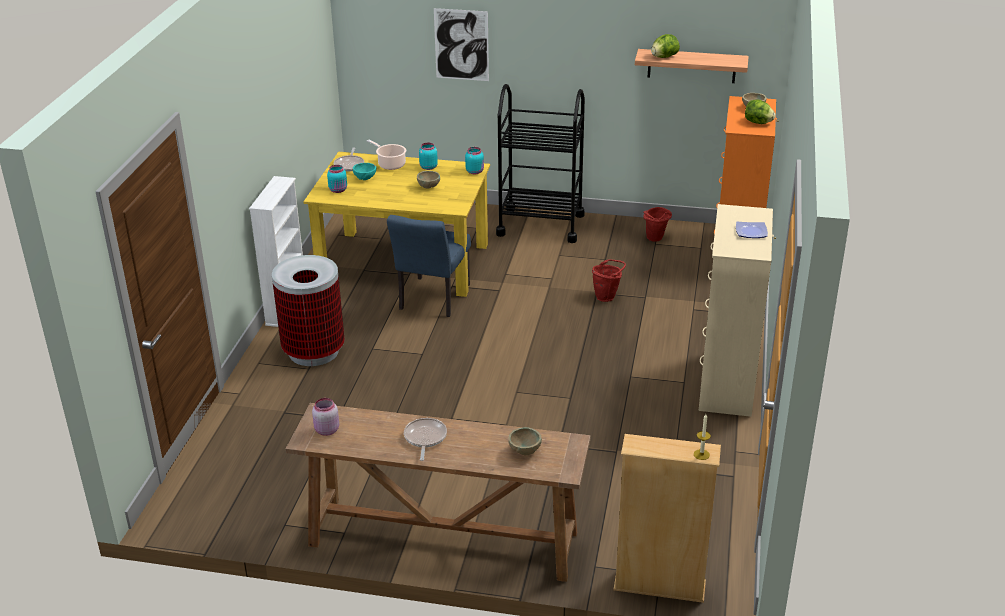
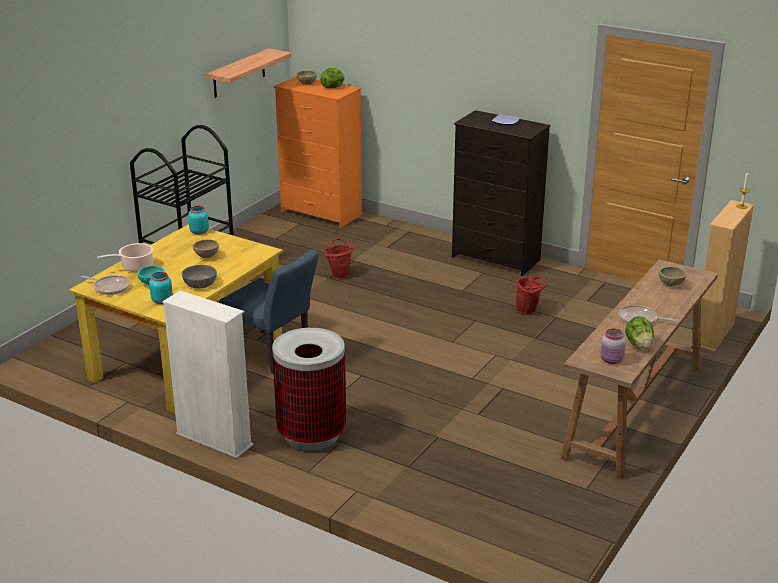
camera: 70 degrees left, 5 degrees down
(376, 197) = (200, 284): none -> grey bowl
(428, 167) = (163, 250): turquoise jar -> none
(461, 45) = (81, 132): picture -> none
(655, 239) = (269, 237): red bucket -> red bucket (529, 311)
(664, 57) = (237, 69): lettuce -> lettuce (639, 345)
(726, 384) = (496, 259): beige dresser -> black dresser

